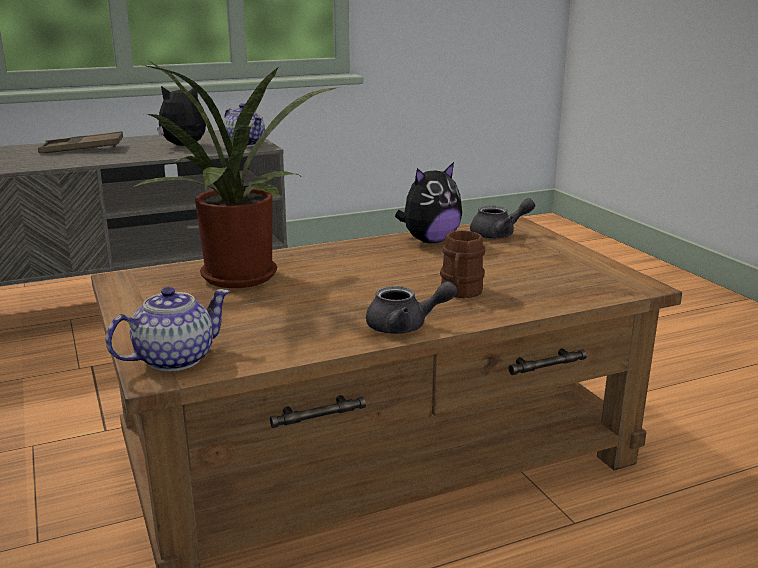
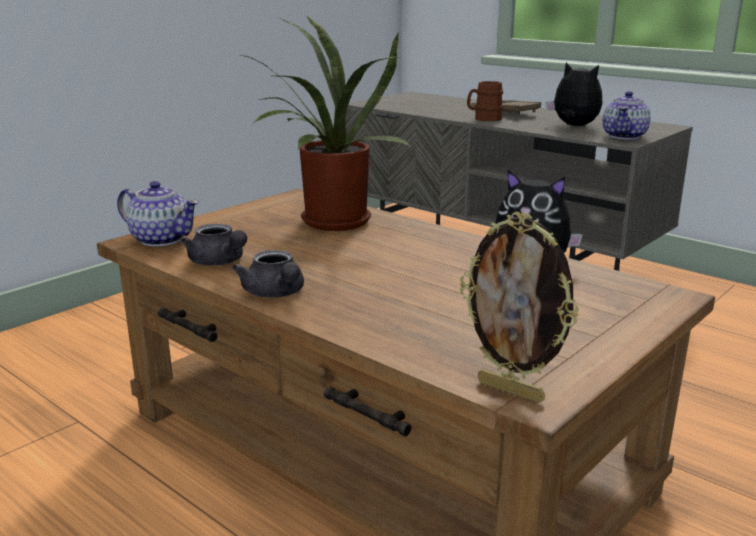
camera: 65 degrees right, 0 degrees up
(460, 292) = (388, 302): brown mug -> brown mug (484, 119)
(499, 234) = (611, 292): grey teapot -> grey teapot (219, 262)
(627, 288) = (511, 390): none -> picture frame

